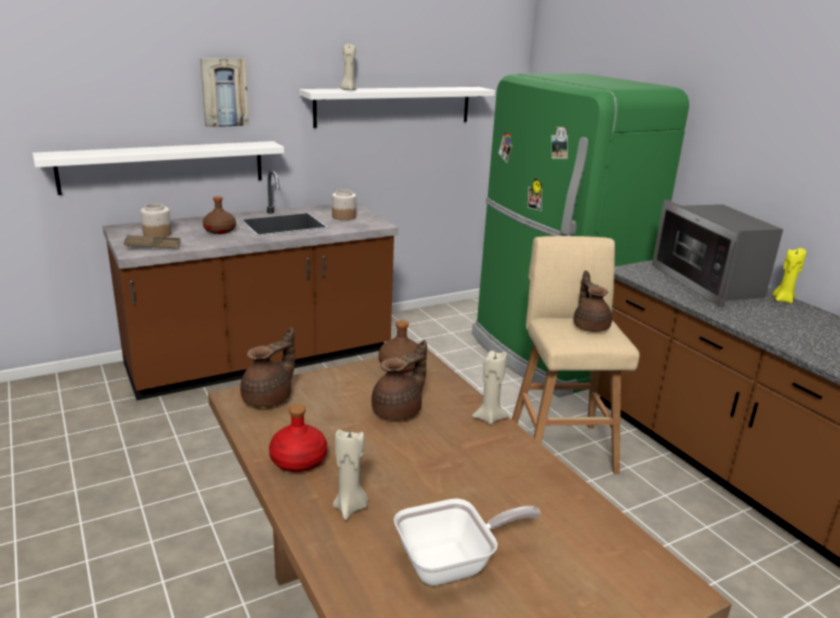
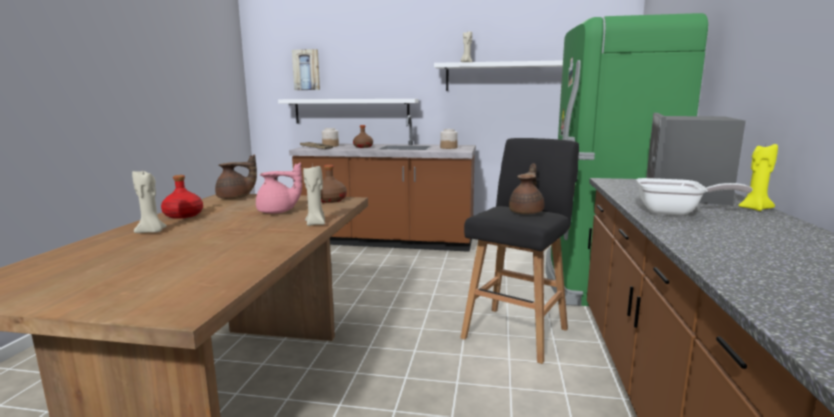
camera: 40 degrees right, 10 degrees down
(224, 92) = (388, 66): picture -> picture (306, 70)
(399, 410) = (278, 212): brown teapot -> pink teapot
(453, 564) = (125, 259): frying pan -> frying pan (675, 212)
(560, 446) = (516, 332): beige stool -> black stool

